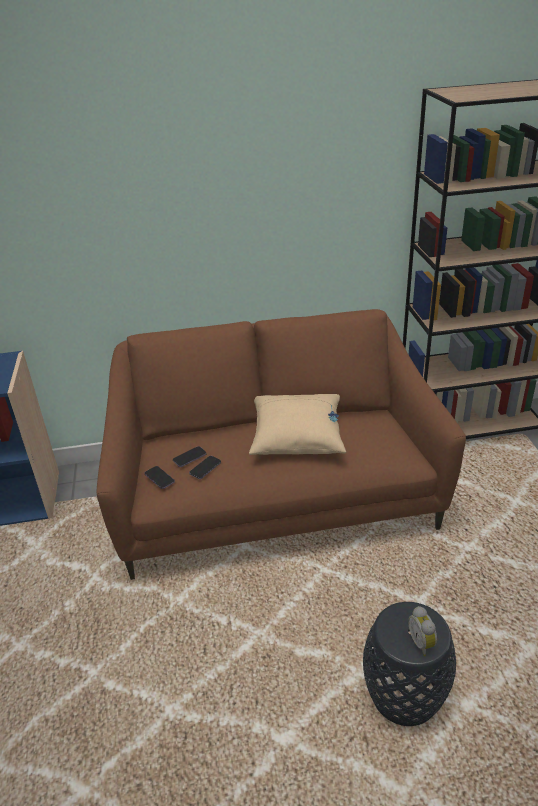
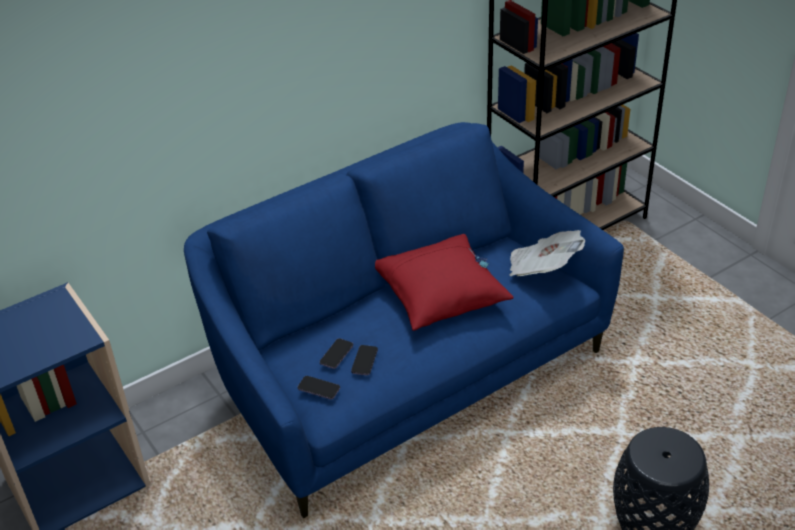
camera: 25 degrees left, 5 degrees up
(274, 496) = (403, 371): brown sofa -> blue sofa
(297, 437) = (440, 296): beige pillow -> red pillow
(394, 440) = (542, 269): none -> newspaper
(422, 643) = (681, 461): alarm clock -> none

